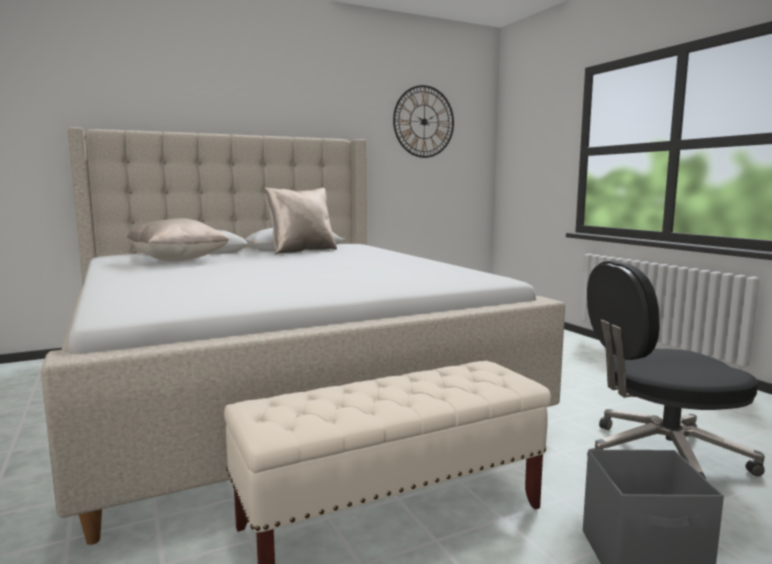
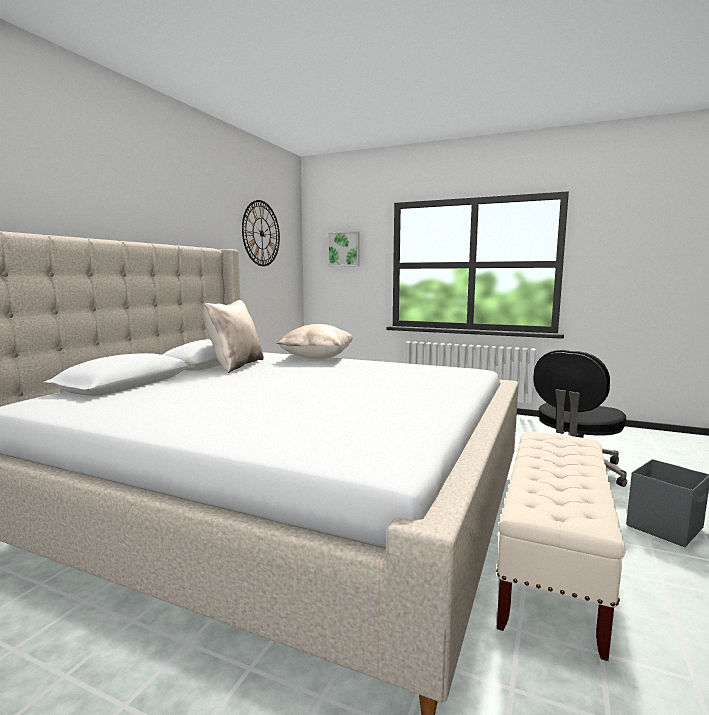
camera: 40 degrees left, 0 degrees up
(179, 260) = (158, 395): beige pillow -> beige pillow (317, 358)
(532, 134) = (344, 249): none -> picture

